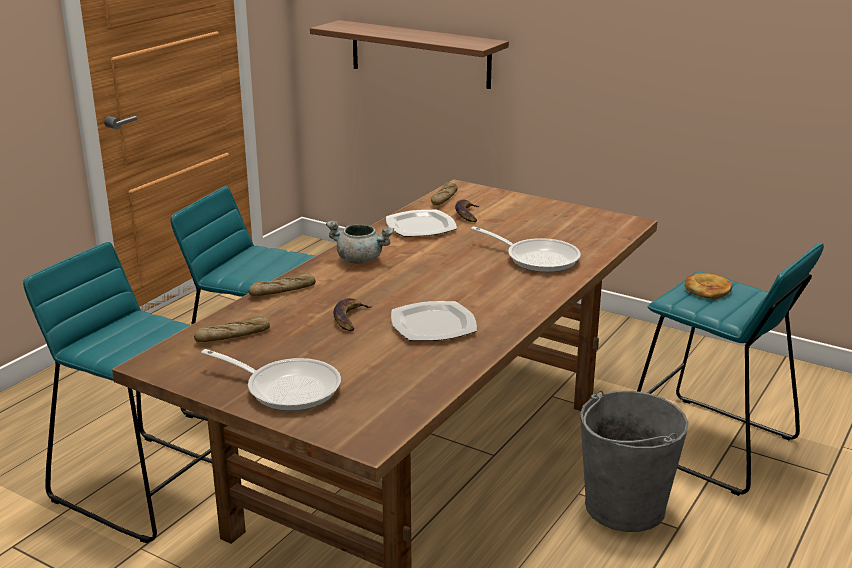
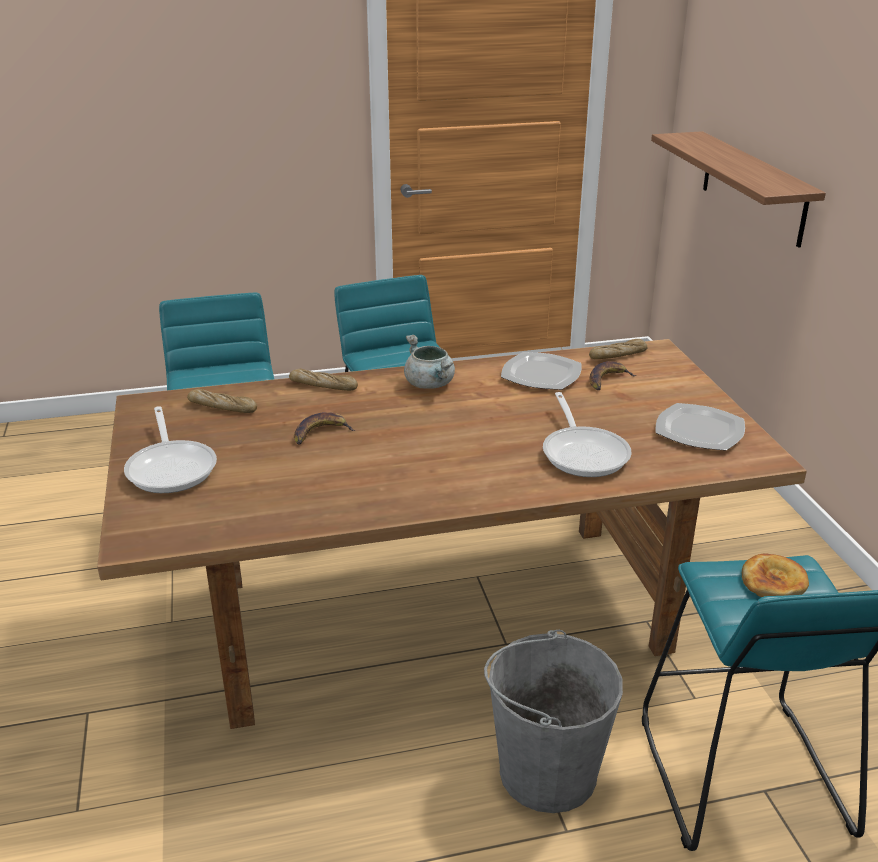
camera: 45 degrees right, 5 degrees up
(433, 324) = (368, 471): plate -> plate (700, 430)

